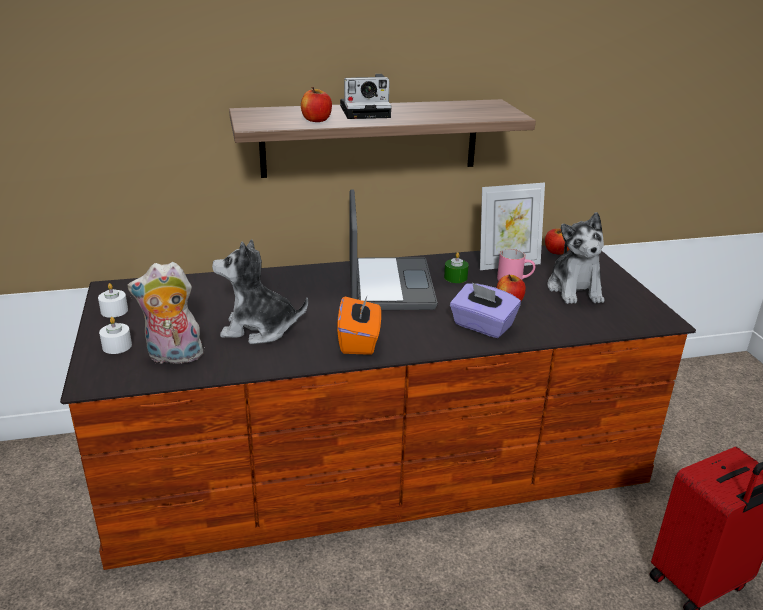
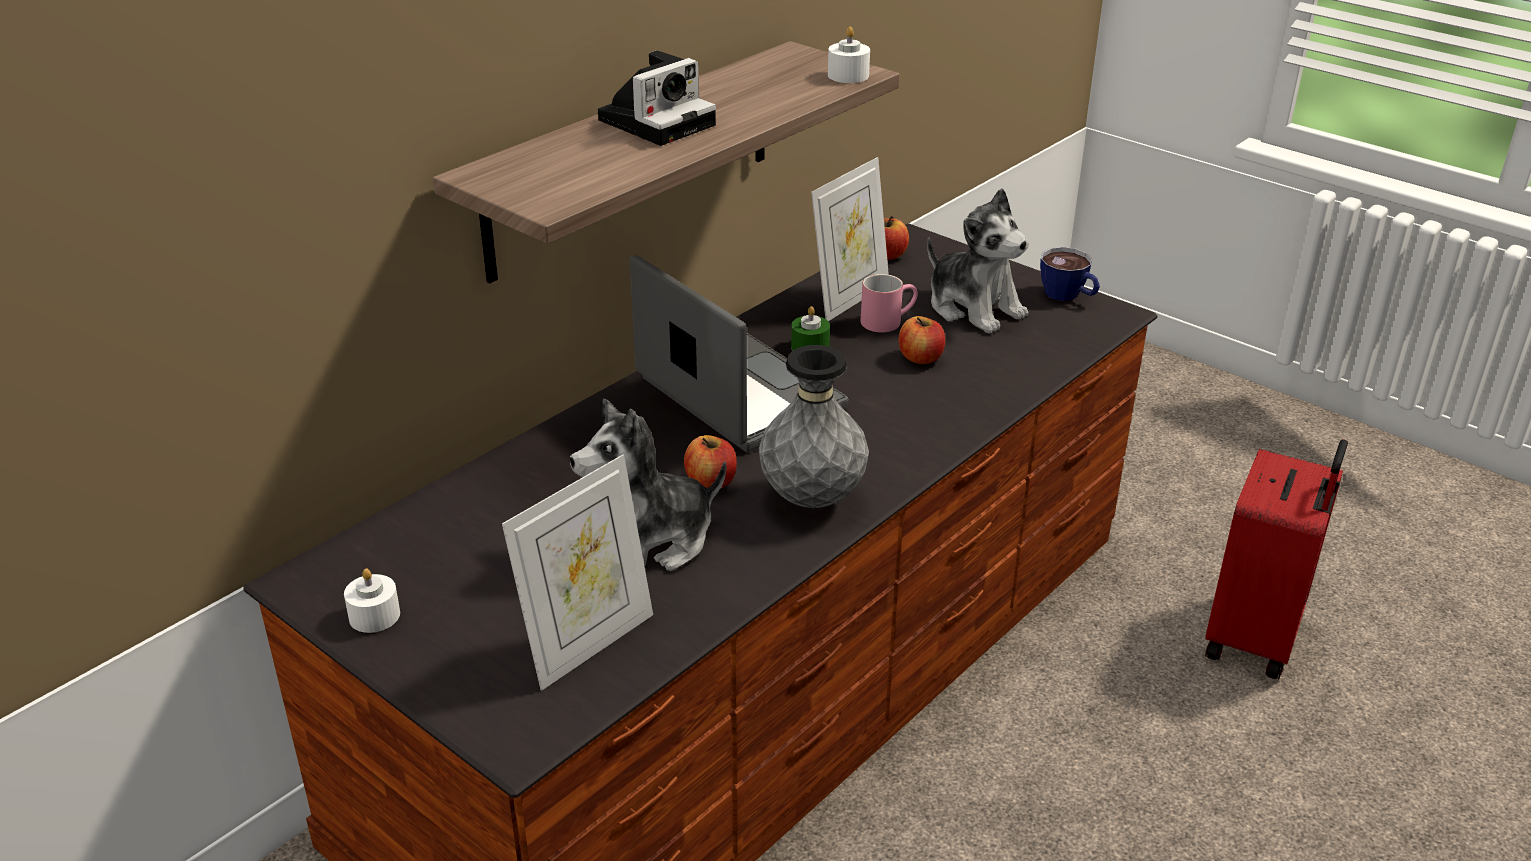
camera: 35 degrees left, 5 degrees up
(117, 346) = (472, 669): white candle -> white candle (848, 75)
(173, 357) = (588, 644): plush toy -> picture frame
(316, 120) = (622, 162): apple -> apple (711, 482)
(359, 341) = (811, 499): orange tissue box -> grey vase
(482, 326) = (932, 409): purple tissue box -> none
(644, 302) = (1068, 296): none -> cup

